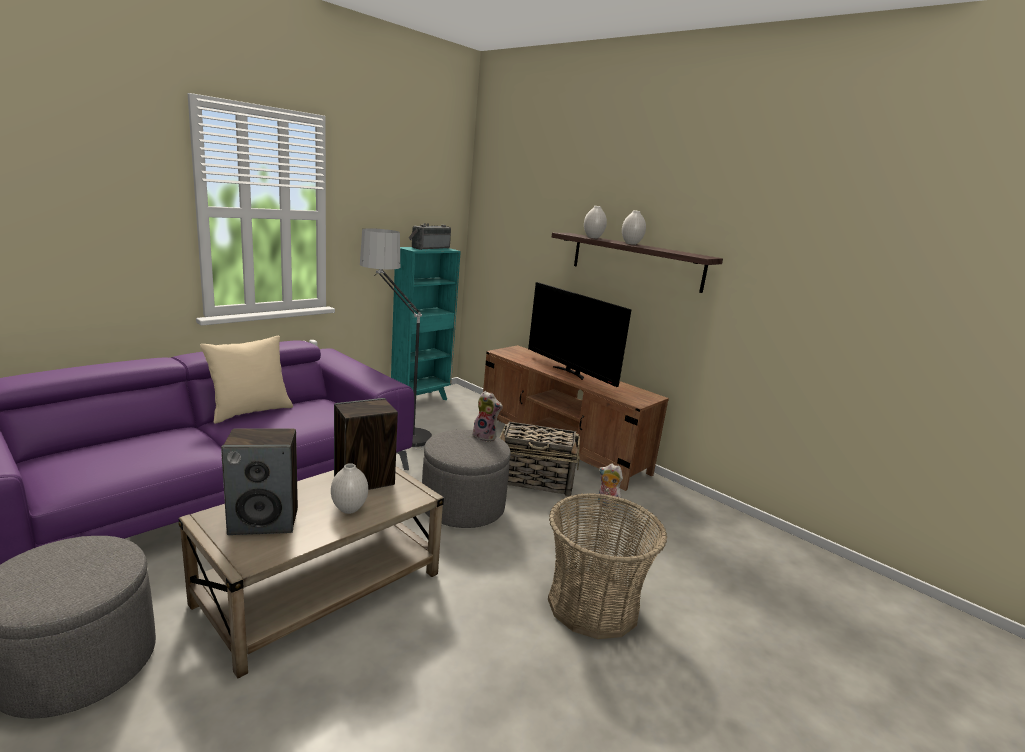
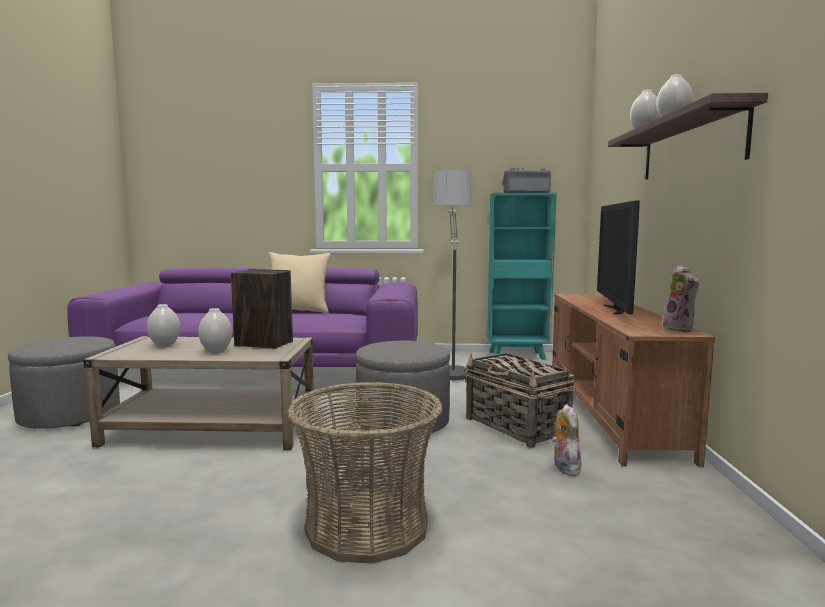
camera: 50 degrees right, 10 degrees down
(264, 521) = (165, 345): speaker -> white vase
(485, 437) = (432, 347): plush toy -> plush toy (680, 329)

